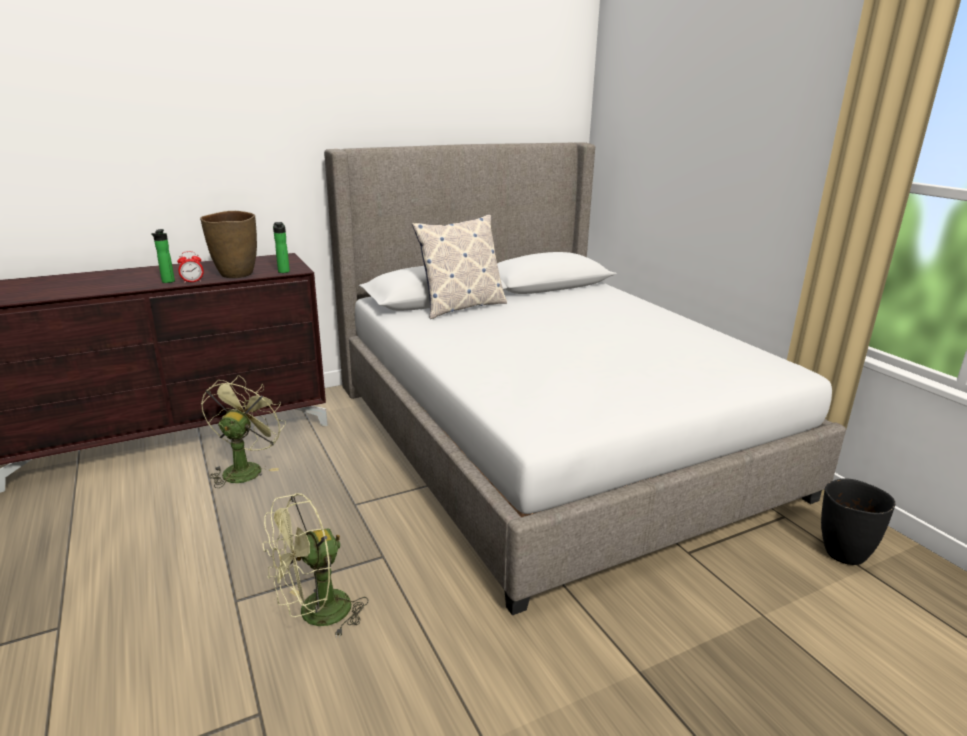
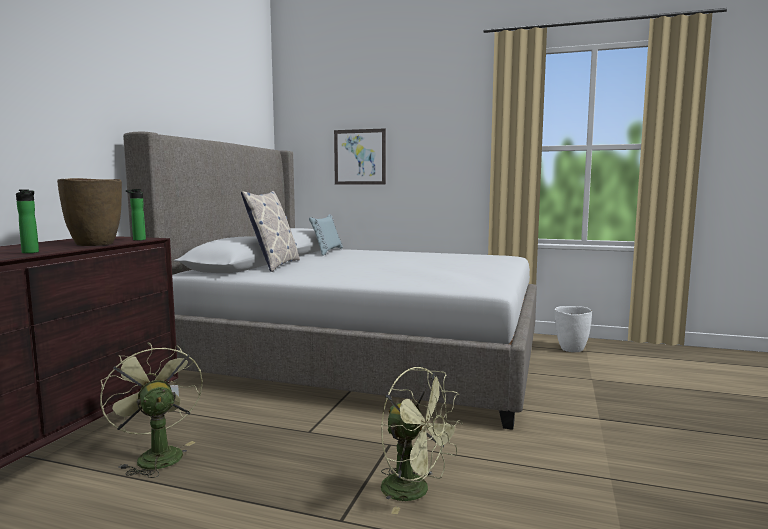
camera: 45 degrees left, 15 degrees down
(192, 281) = (63, 250): alarm clock -> none
(315, 615) = (415, 491): green fan -> green fan turned 60 degrees counterclockwise
(580, 292) = (327, 252): none -> blue pillow
(668, 161) = (359, 157): none -> picture
(843, 553) = (571, 349): black vase -> white vase

